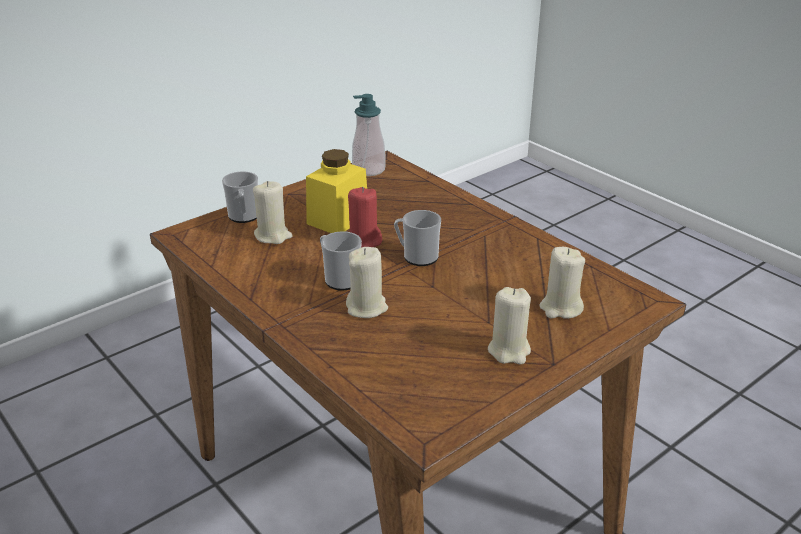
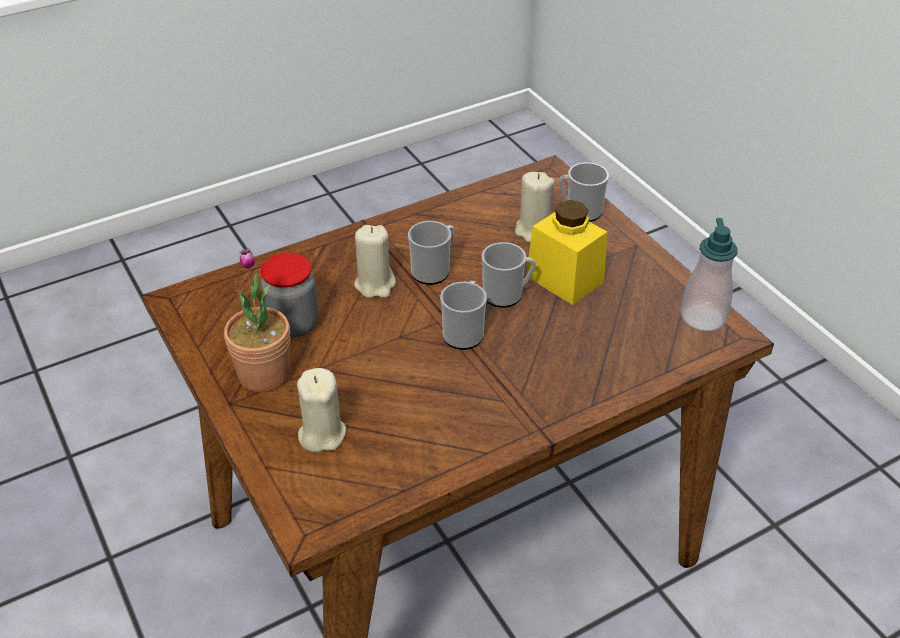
camera: 100 degrees right, 10 degrees up
(364, 242) = (507, 295): red candle -> mug
(437, 345) = (294, 324): none -> jar
(509, 351) = (264, 374): beige candle -> potted plant

